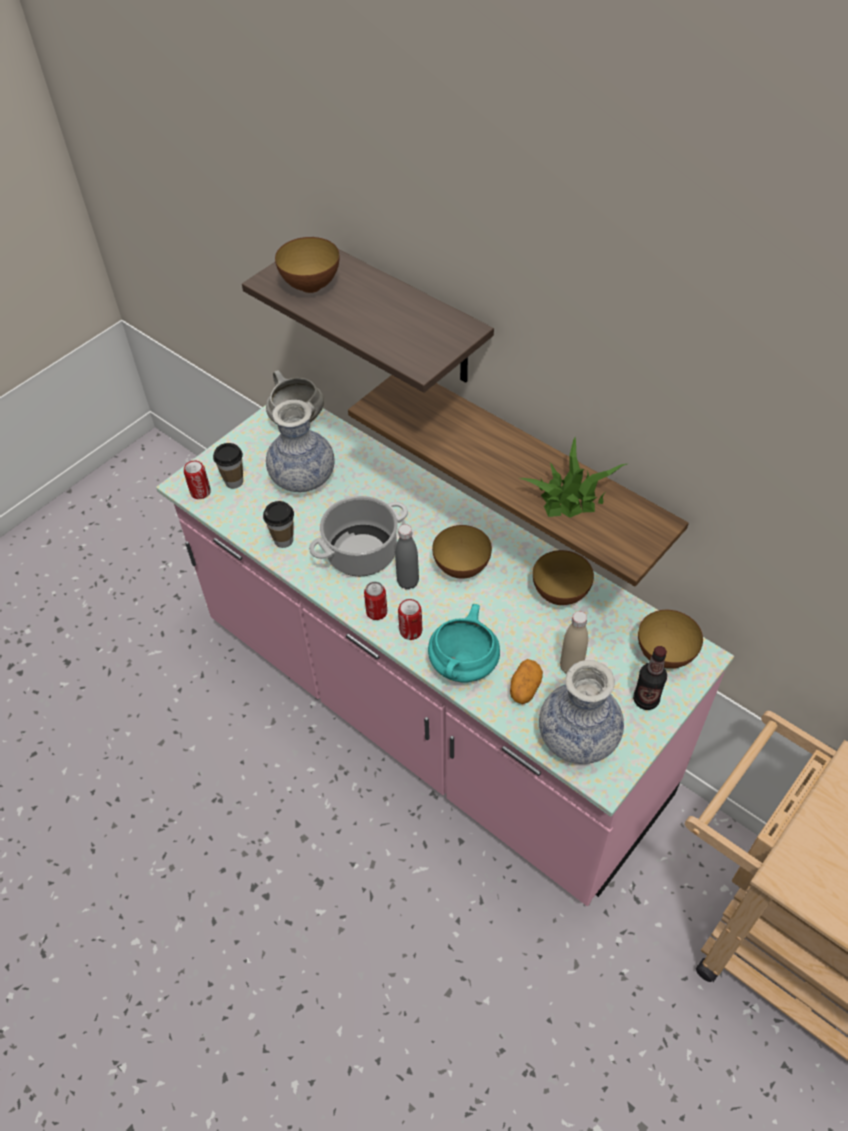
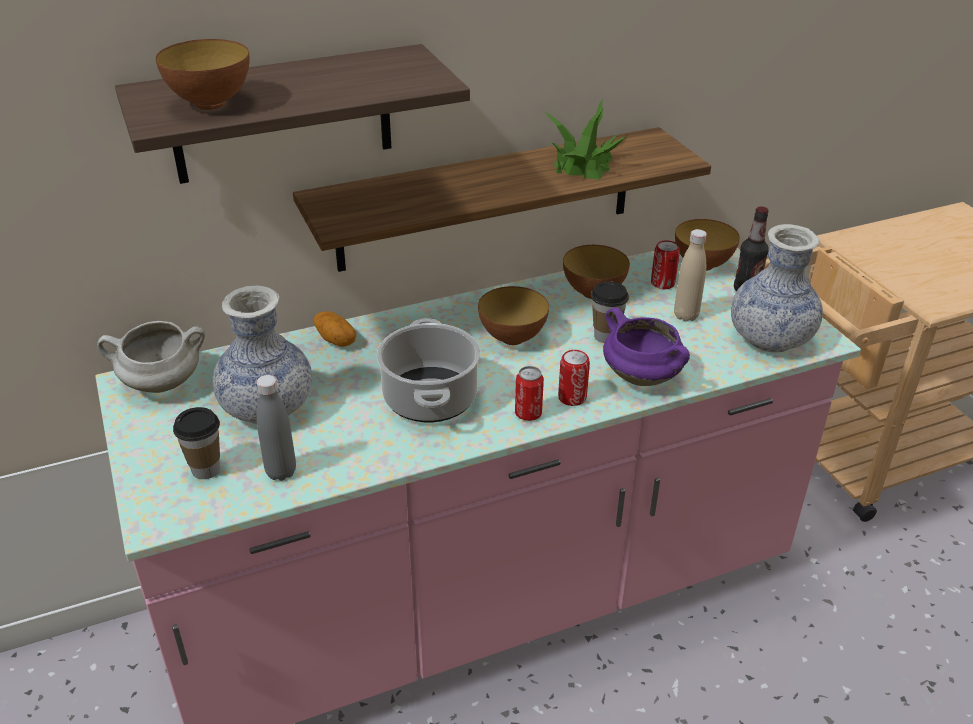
camera: 65 degrees left, 15 degrees down
(200, 492) = (189, 507): can -> can (662, 283)
(283, 540) = (353, 454): cup -> cup (605, 336)
(408, 582) = (502, 379): grey bottle -> grey bottle (281, 472)
(464, 665) = (643, 377): turquoise cooking pot -> purple cooking pot
(524, 688) = (694, 349): potato -> potato (336, 340)

